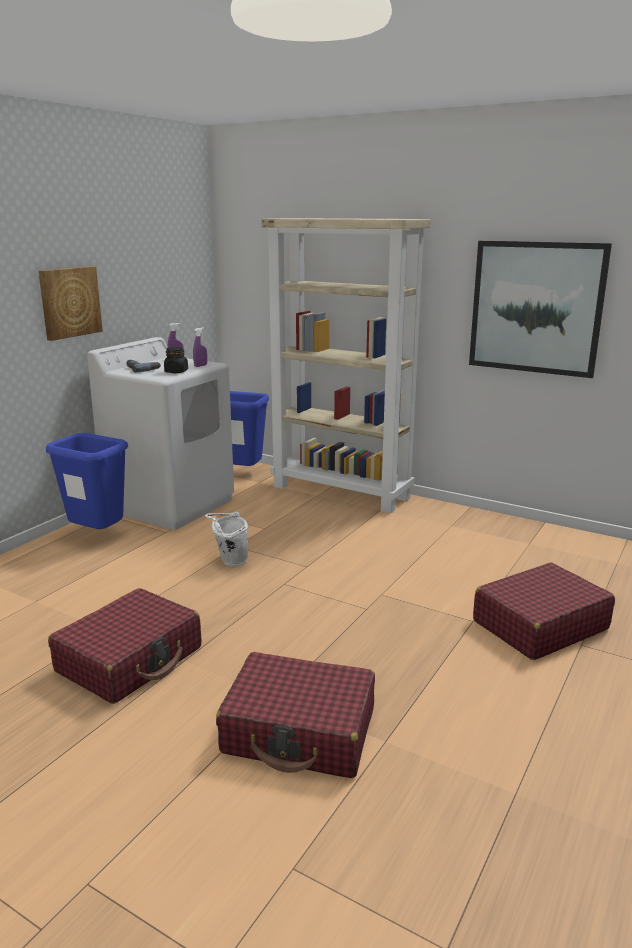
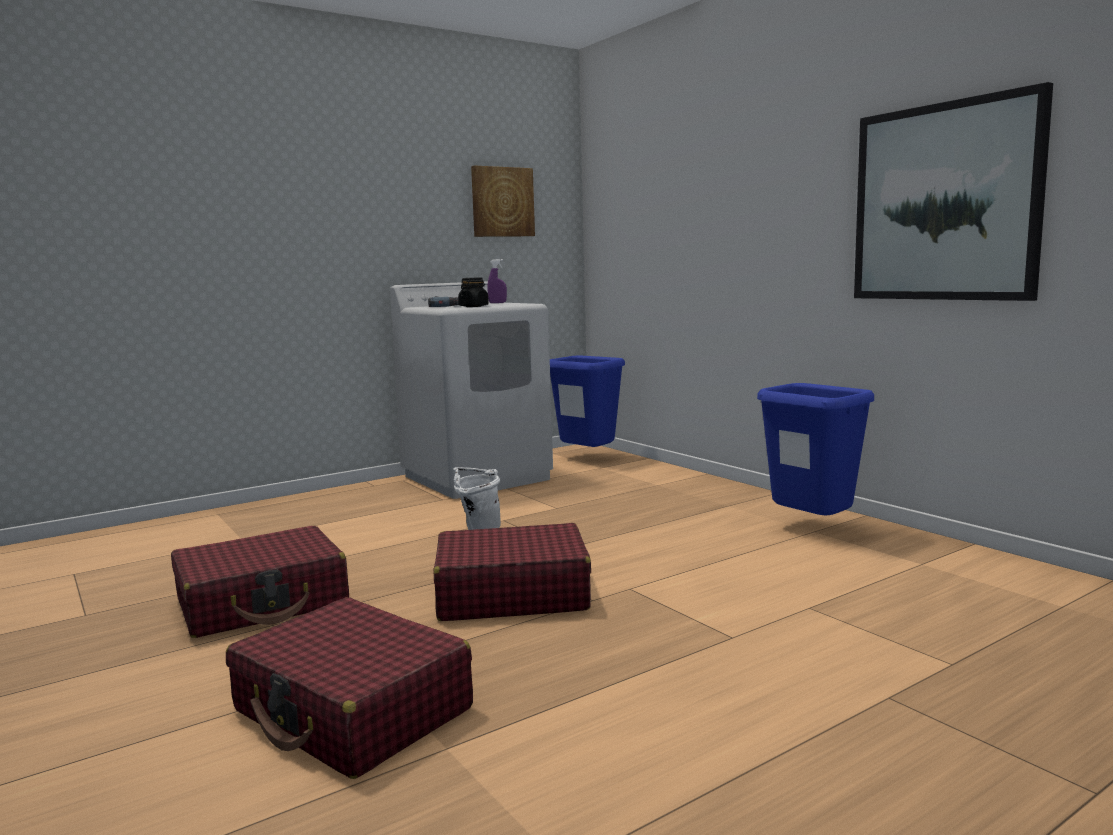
camera: 25 degrees right, 10 degrees down
(70, 302) = (375, 230): picture -> picture (502, 202)
(98, 536) = (370, 495): blue trash can -> blue trash can (812, 529)
(200, 366) = (511, 304): purple spray bottle -> none
(342, 492) = (694, 485): beige bookcase -> none
(539, 625) = (838, 660): red suitcase -> red suitcase (511, 594)

